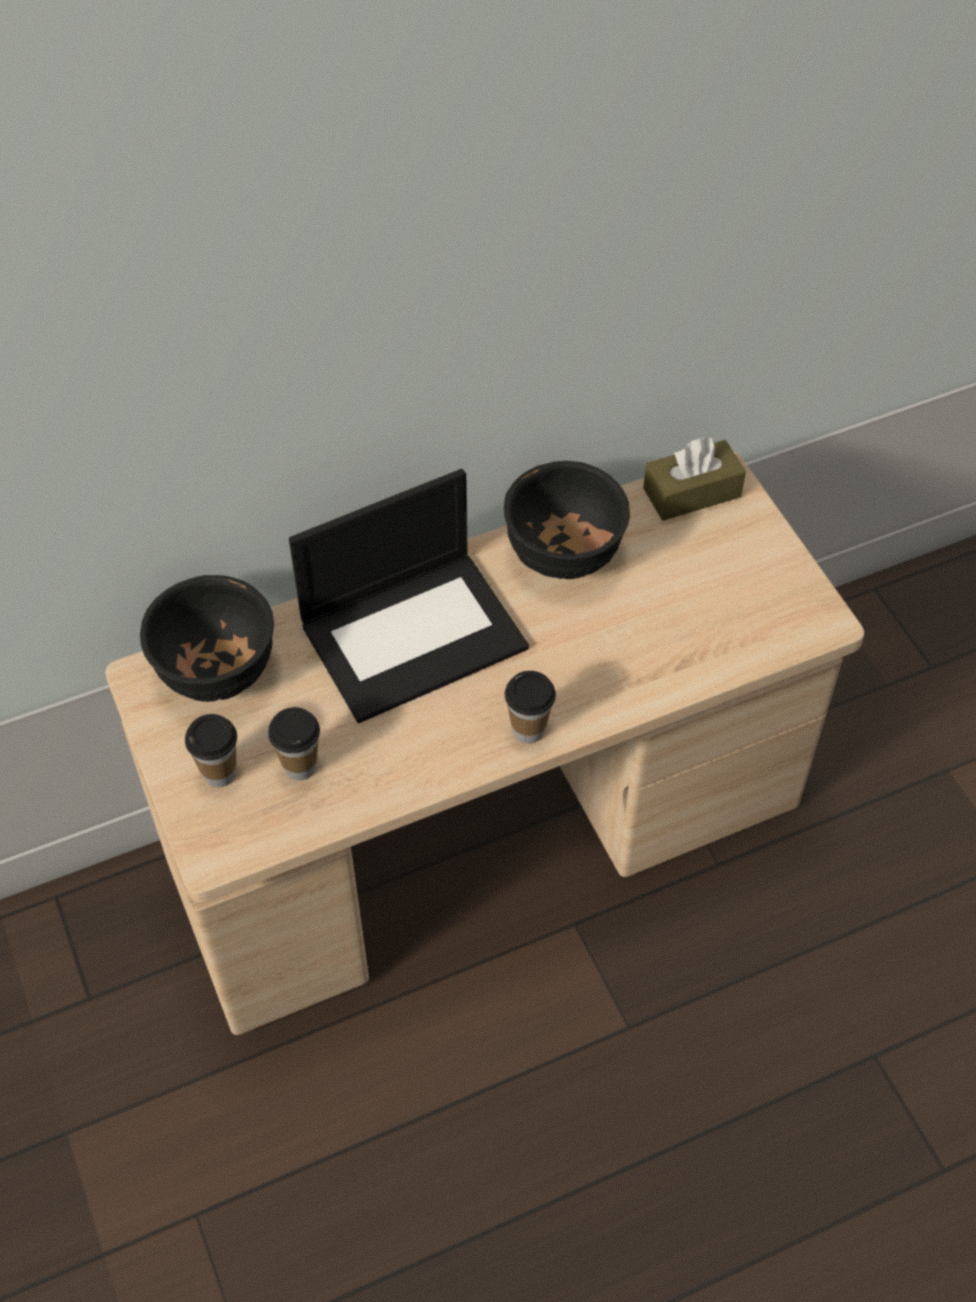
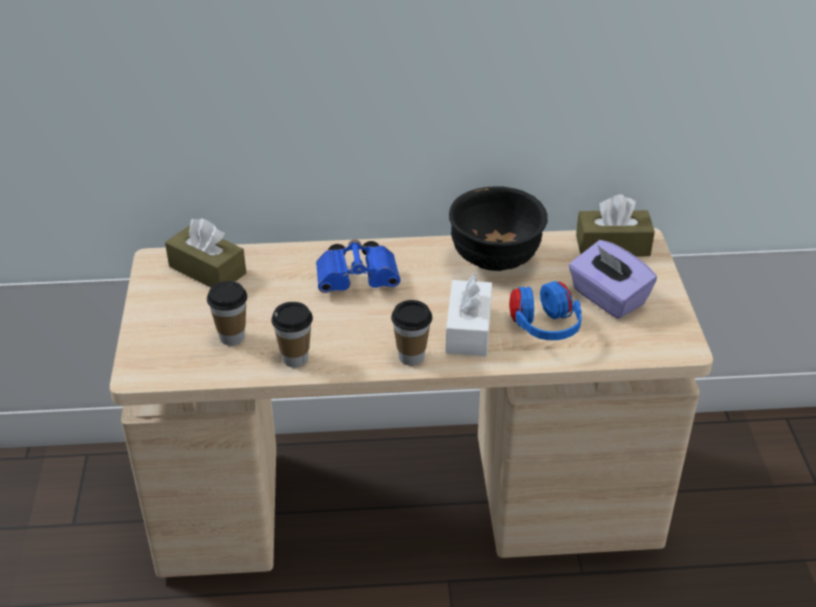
camera: 20 degrees right, 15 degrees down
(215, 672) = (207, 270): black bowl -> brown tissue box
(219, 773) = (174, 327): cup -> cup (295, 358)
(414, 633) = (359, 280): laptop -> blue binoculars
(577, 670) = (468, 330): none -> white tissue box
(663, 643) = (544, 329): none -> blue headphones
(716, 575) = (607, 298): none -> purple tissue box

